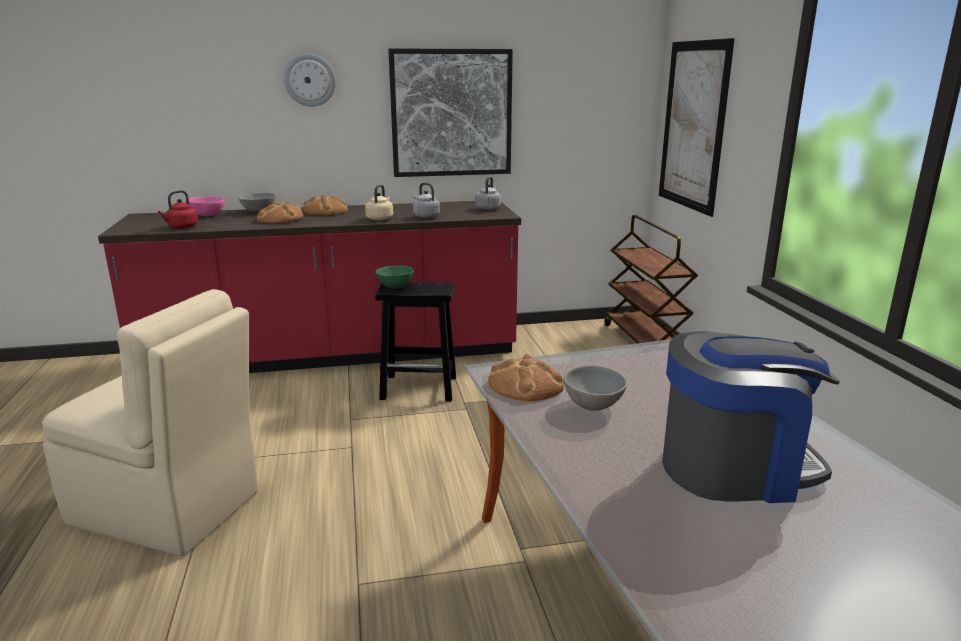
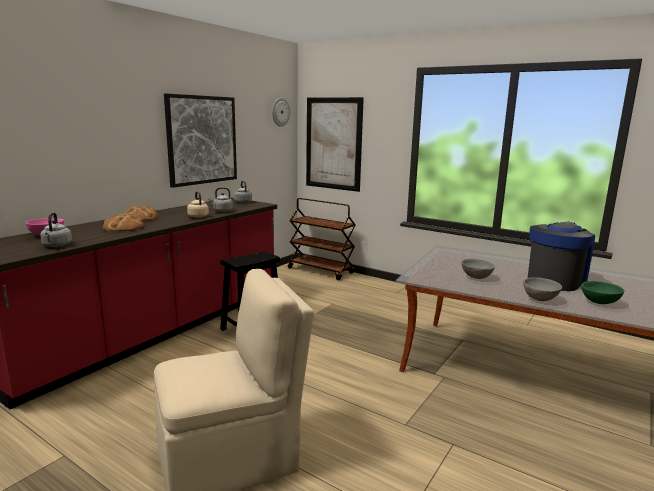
camera: 45 degrees left, 5 degrees down
(181, 227) = (57, 246): red kettle -> grey kettle
(259, 211) = (85, 226): grey bowl -> grey bowl (540, 299)
(310, 80) = (111, 115): wall clock -> wall clock (280, 112)
(394, 287) = (238, 260): green bowl -> green bowl (600, 303)
(526, 384) = (437, 278): bread -> none

